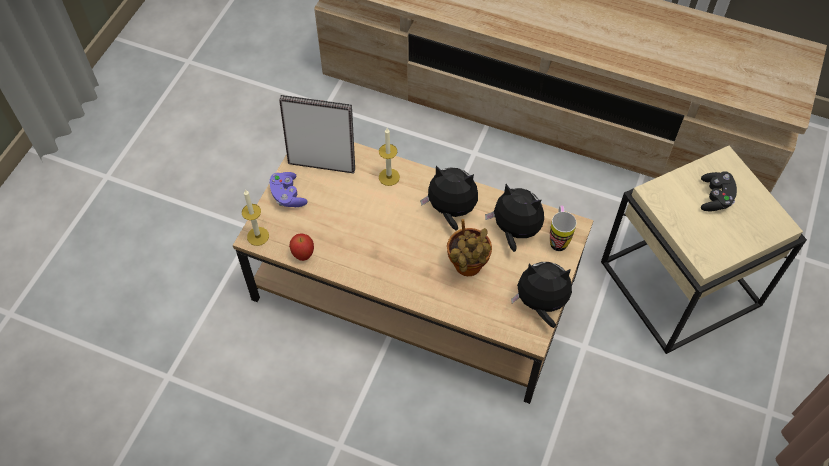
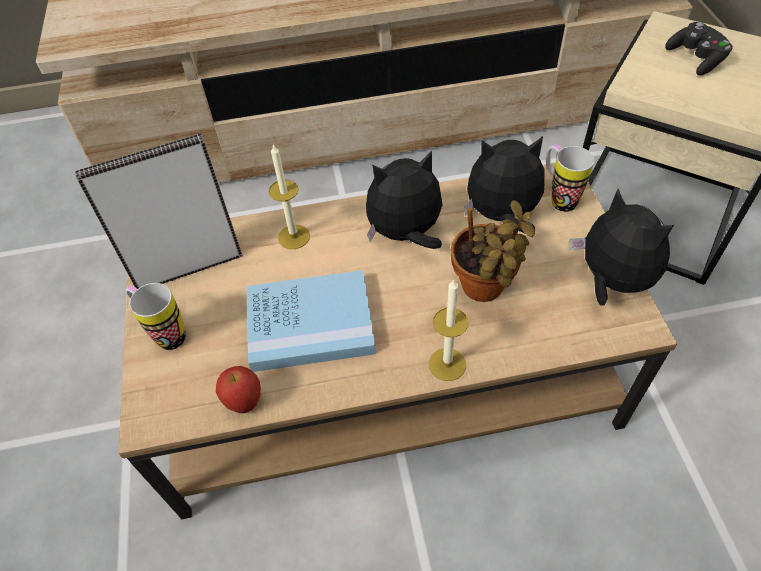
camera: 30 degrees left, 5 degrees down
(258, 236) = (153, 416): candle -> candle (447, 364)
(288, 195) = (165, 333): purple game controller -> mug
(362, 233) = (310, 323): none -> blue book
(540, 304) = (611, 281): plush toy -> plush toy turned 75 degrees clockwise

